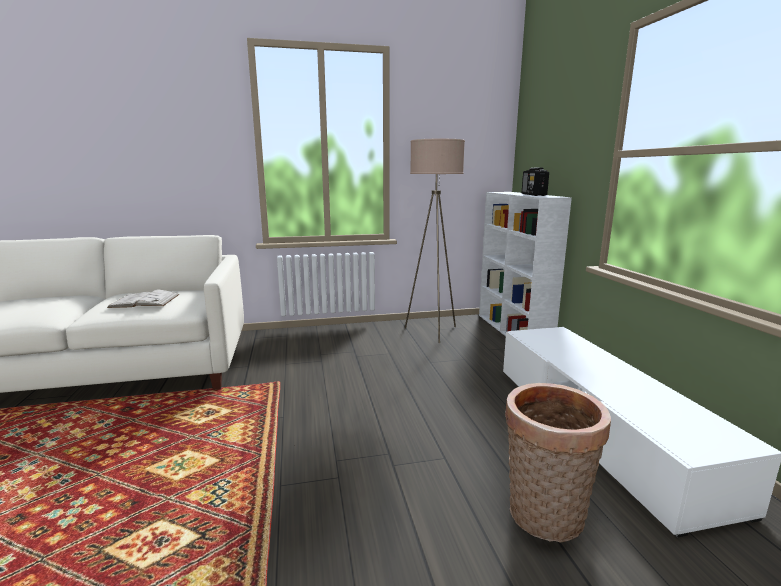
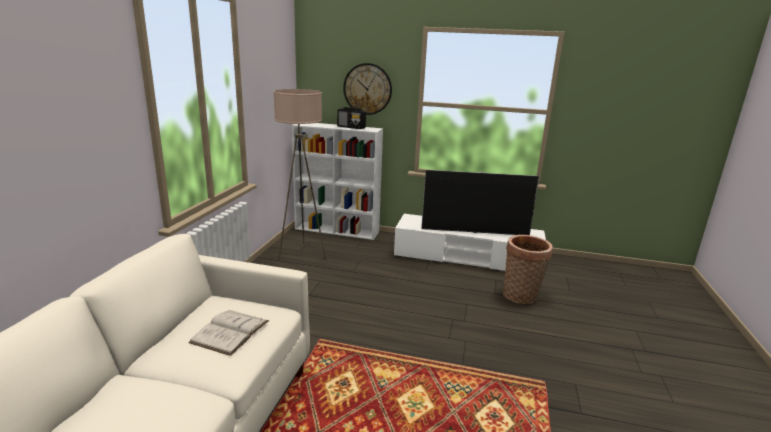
camera: 65 degrees left, 5 degrees up
(565, 142) = (367, 89): none -> wall clock
(599, 380) = (474, 232): none -> television

